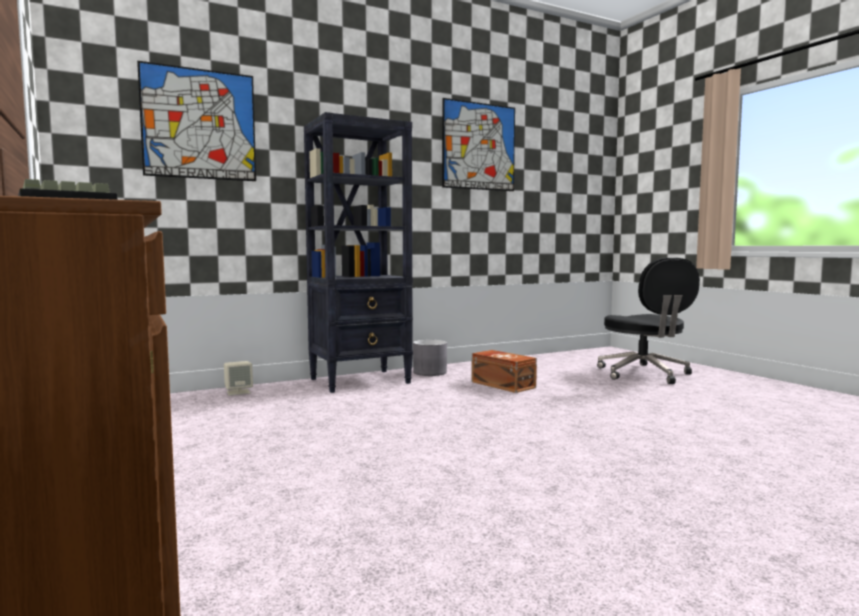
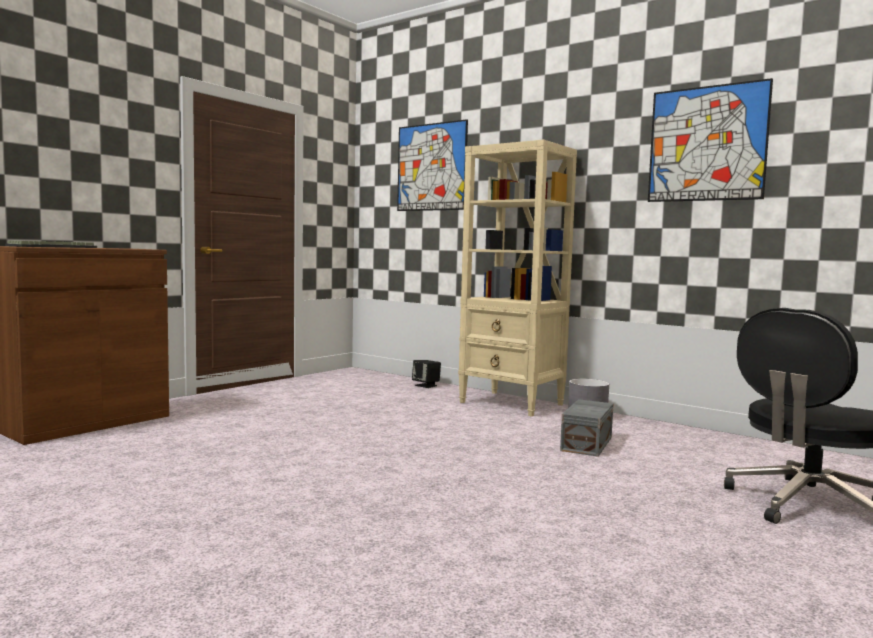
camera: 65 degrees right, 0 degrees up
(238, 392) = (426, 385): beige speaker -> black speaker
(361, 381) = (512, 404): black bookcase -> beige bookcase
(503, 384) = (588, 443): brown storage box -> grey storage box

